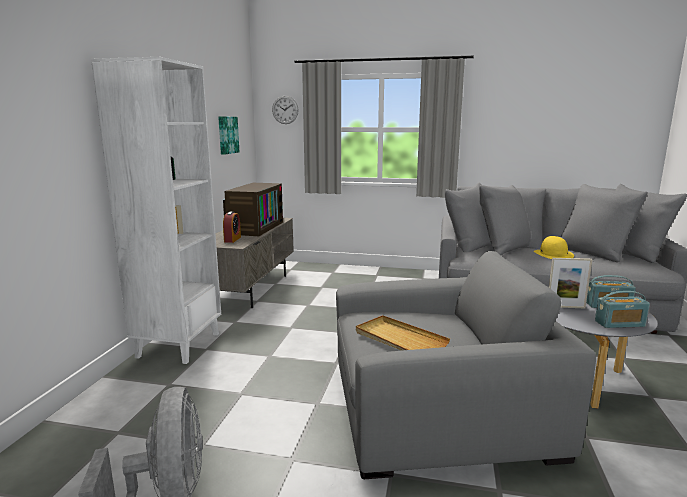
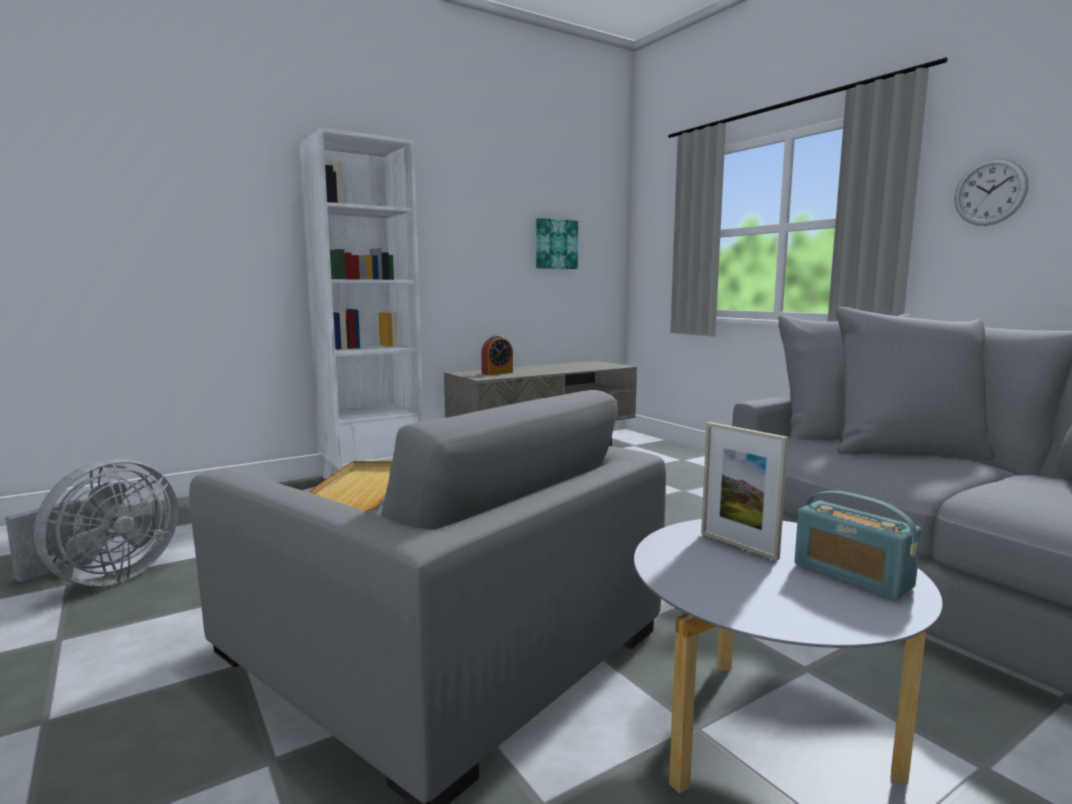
camera: 45 degrees right, 5 degrees down
(255, 227) = (558, 368): television -> none
(285, 110) = (662, 210): wall clock -> wall clock (990, 192)
(553, 254) = (984, 476): yellow hat -> none
(619, 324) = (765, 603): radio -> none

